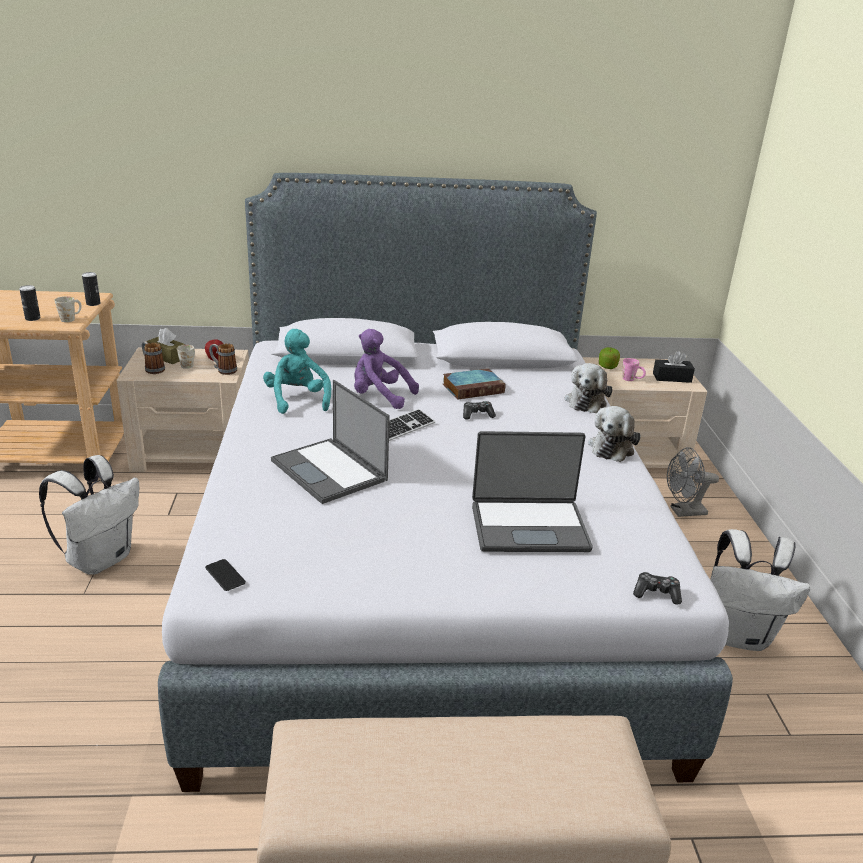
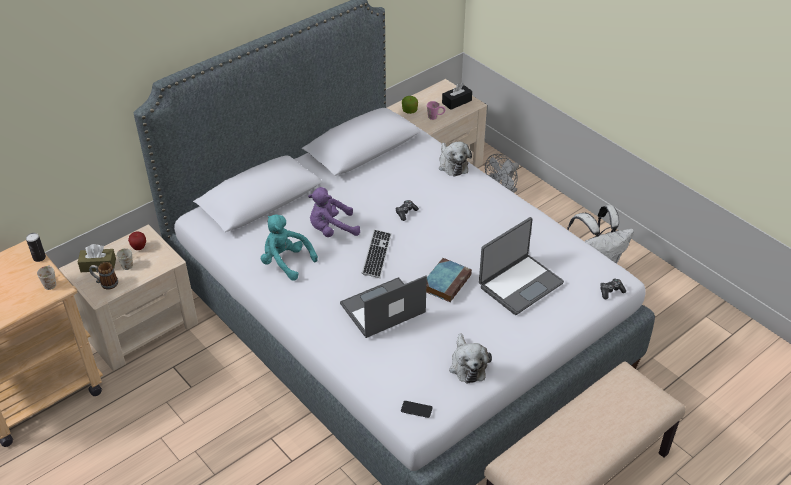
camera: 35 degrees left, 15 degrees up
(32, 318) = (20, 299): can -> none
(101, 559) = (191, 446): white backpack -> none
(223, 370) = (160, 255): mug -> none
(330, 471) = (382, 309): laptop -> laptop turned 135 degrees clockwise
(474, 388) = (378, 189): book -> book (446, 282)
(612, 447) = (502, 198): plush toy -> plush toy (467, 365)

